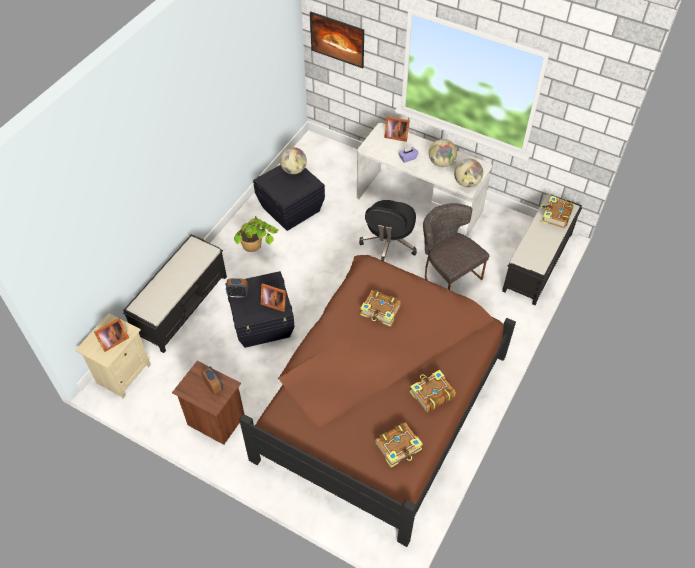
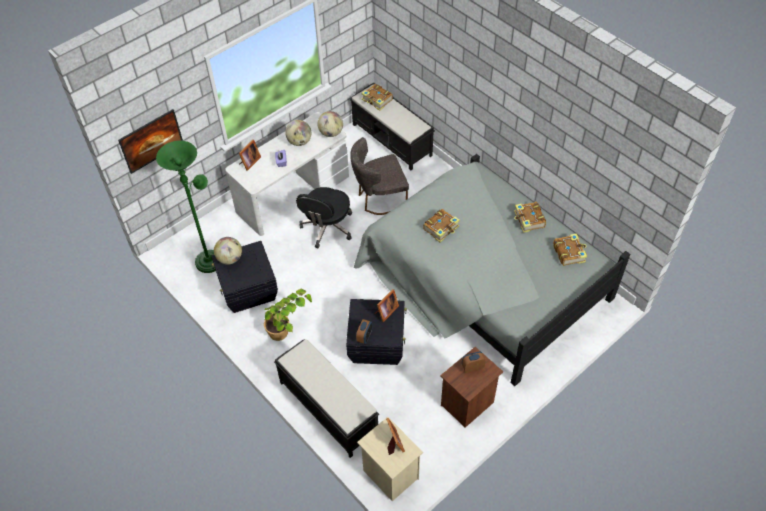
camera: 70 degrees left, 0 degrees up
(315, 171) = (210, 259): none -> green floor lamp
(378, 397) = (482, 280): brown bed -> grey bed
(388, 243) = (327, 228): black office chair -> black office chair turned 75 degrees clockwise

